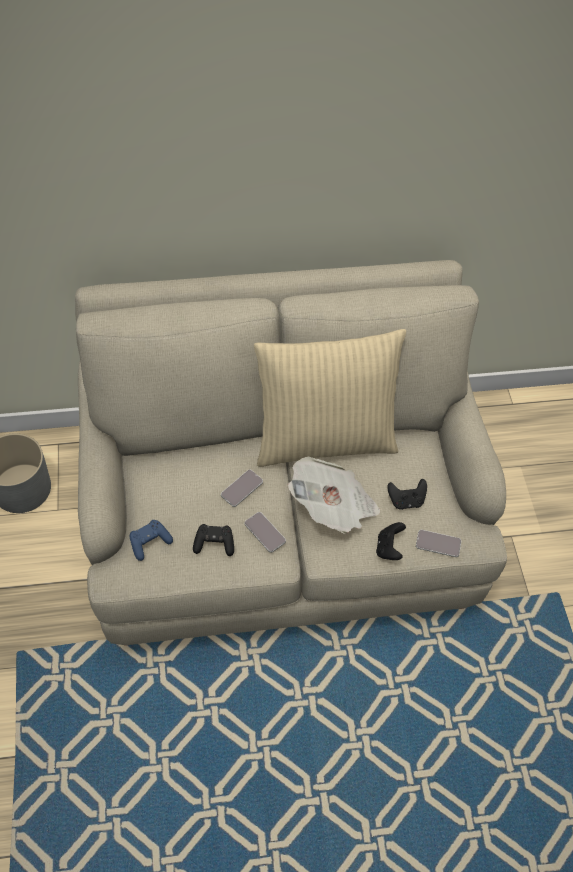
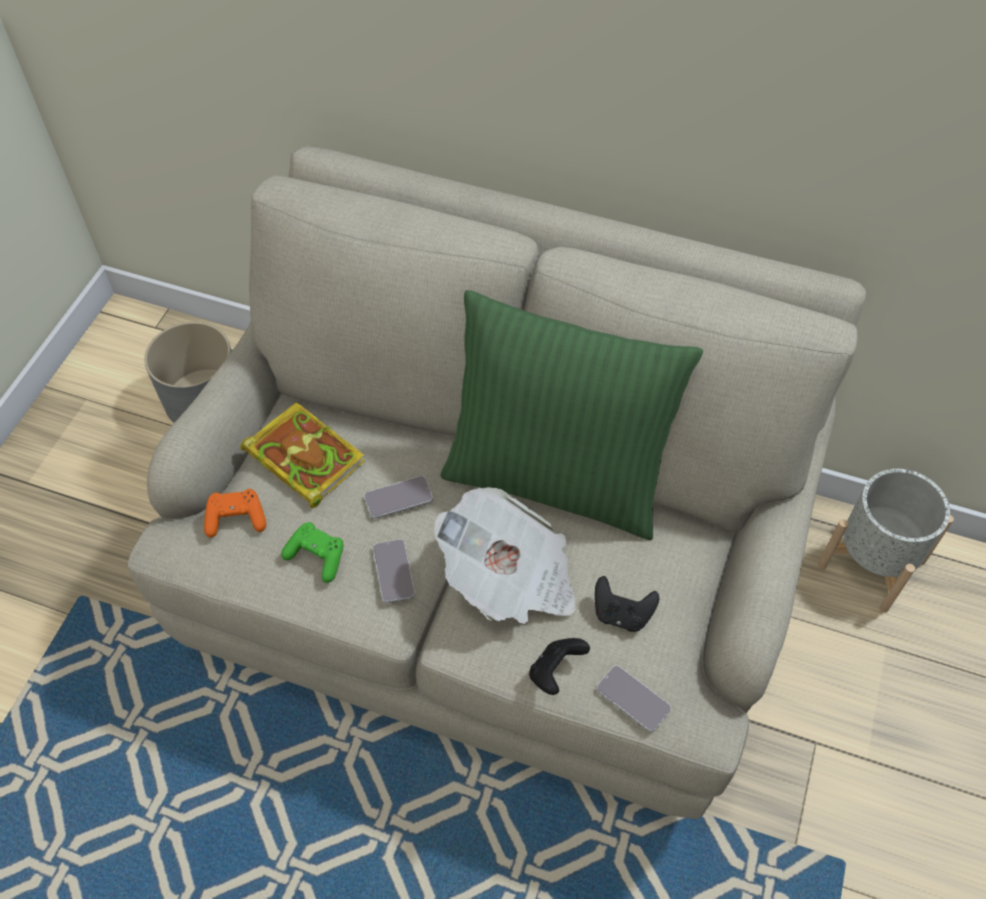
camera: 30 degrees right, 0 degrees up
(149, 542) = (236, 519): blue game controller -> orange game controller
(166, 488) = (301, 457): none -> book
(214, 543) = (317, 556): black game controller -> green game controller
(324, 439) = (556, 478): beige pillow -> green pillow
(488, 422) = (870, 563): none -> grey planter

